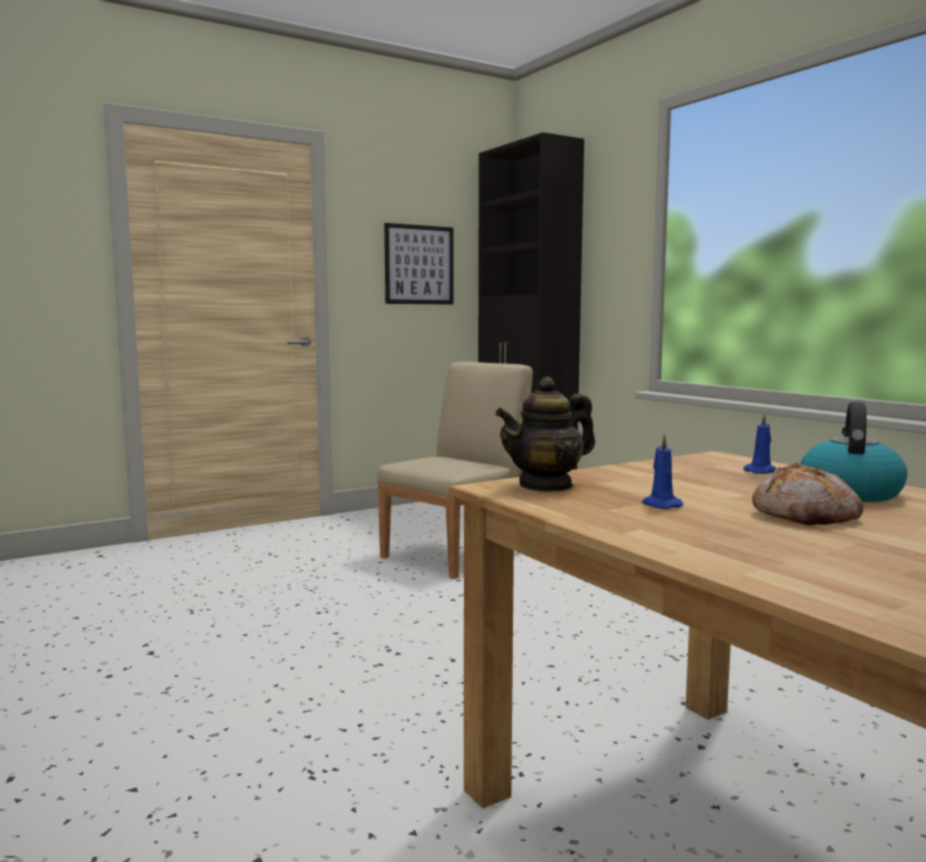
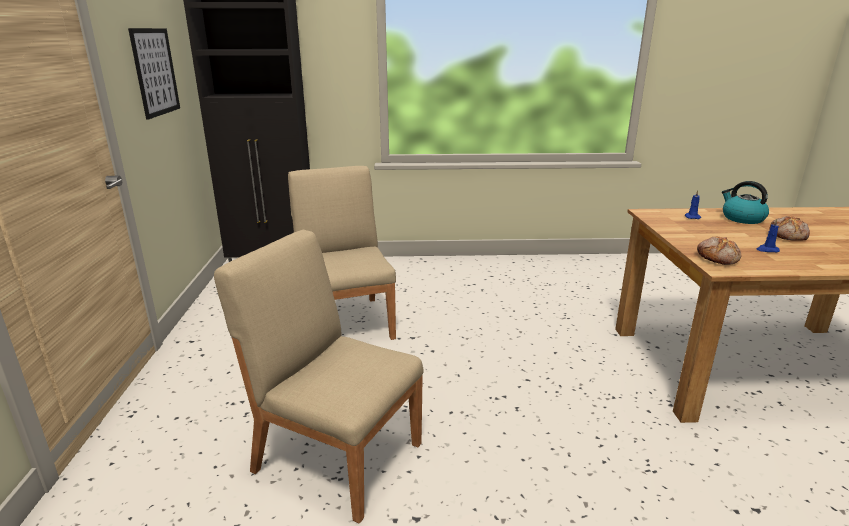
camera: 60 degrees left, 15 degrees up
(224, 603) = (337, 455): none -> beige chair
(546, 485) = (718, 258): teapot -> bread

